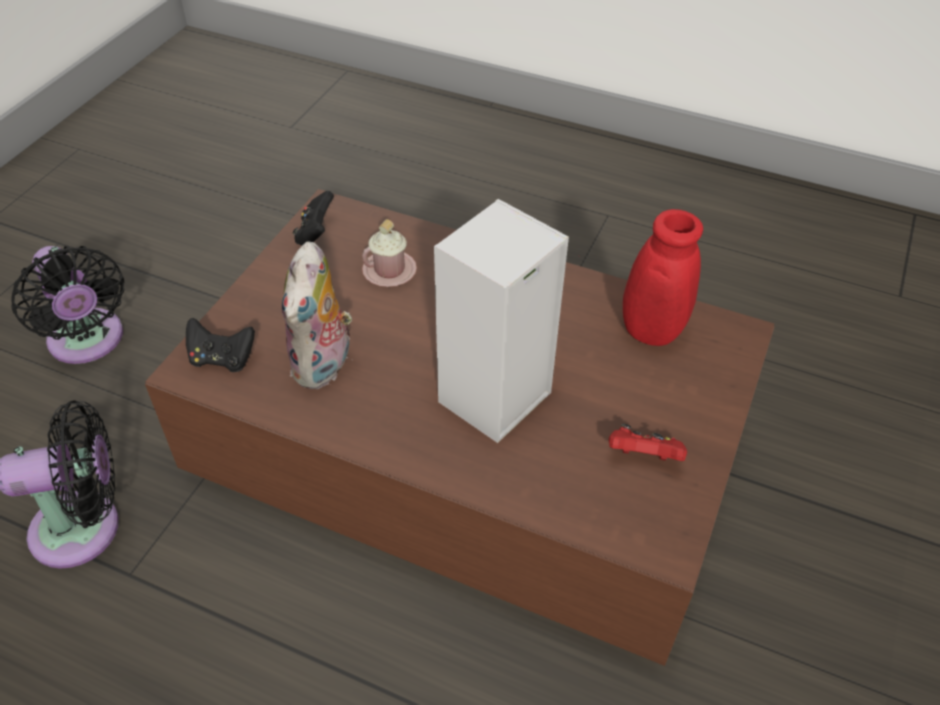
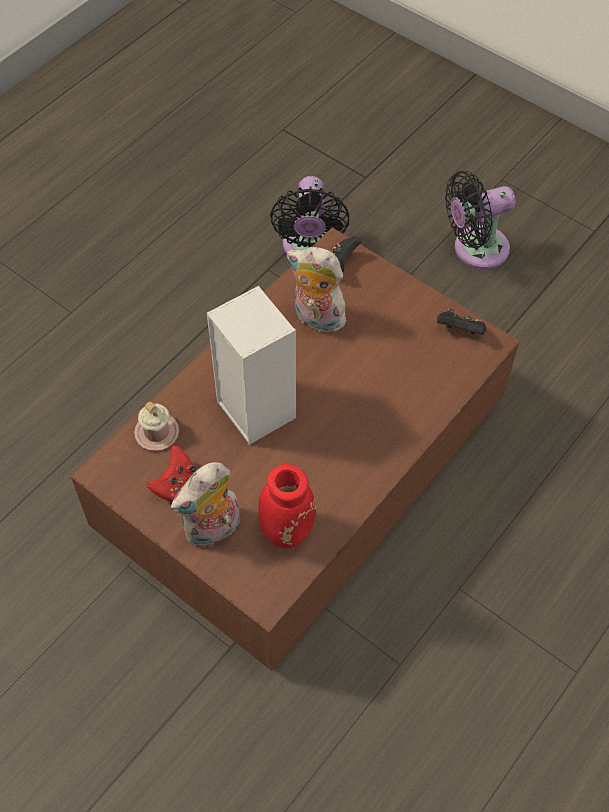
camera: 105 degrees right, 10 degrees up
(389, 271) = (404, 372): pink mug -> pink mug (157, 433)
(687, 400) = (213, 530): none -> plush toy

